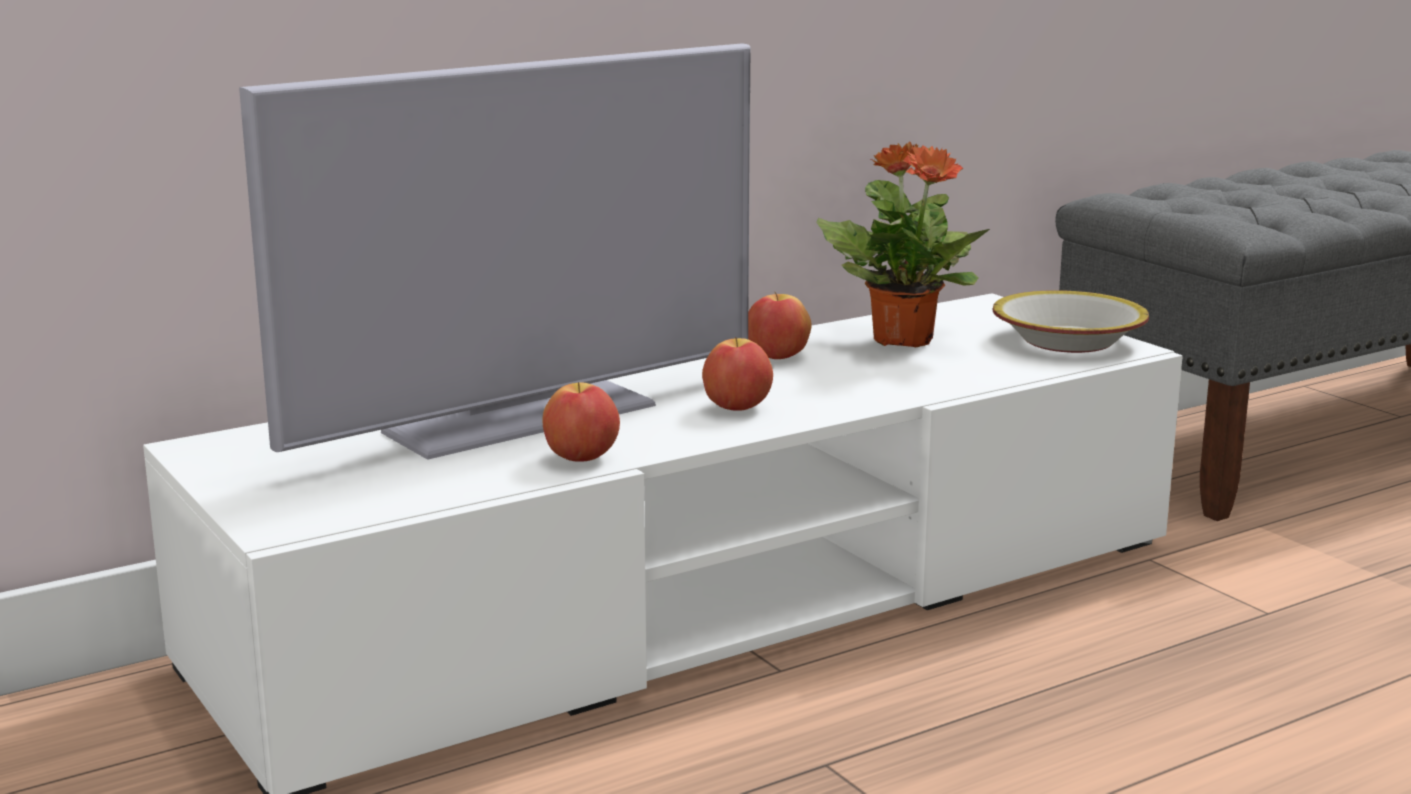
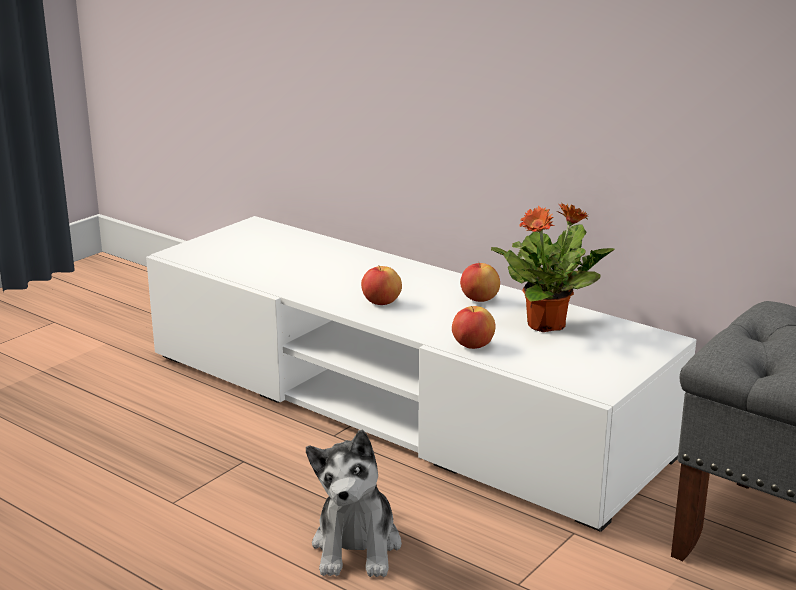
camera: 70 degrees right, 5 degrees up
(521, 419) = (329, 265): television -> none
(581, 458) = (284, 284): apple -> apple (473, 346)
(1066, 341) = (597, 370): bowl -> none
(1152, 703) = (357, 547): none -> plush toy

